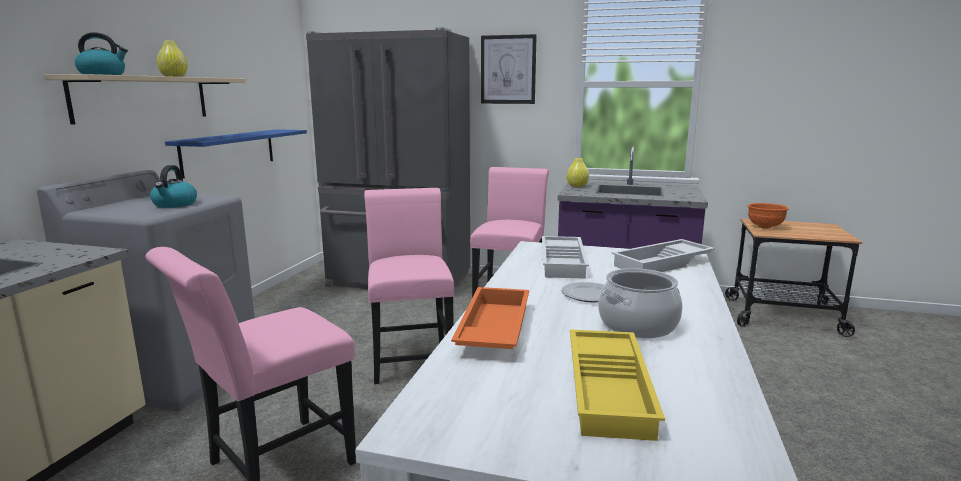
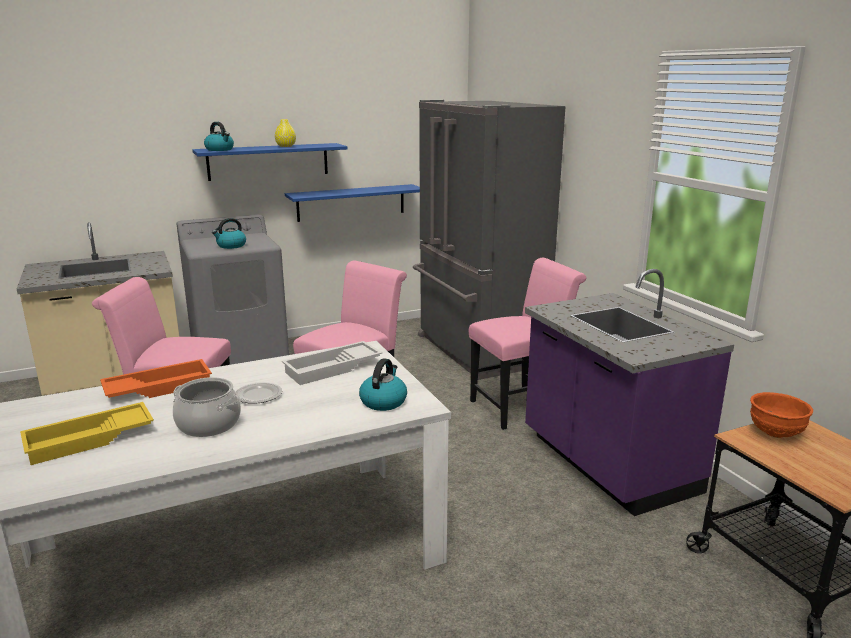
camera: 50 degrees right, 5 degrees up
(143, 98) = (268, 161): beige shelf -> blue shelf
(508, 69) = (592, 147): picture -> none
(577, 186) = (587, 302): yellow vase -> none
(663, 264) = (383, 401): white tray -> kettle

